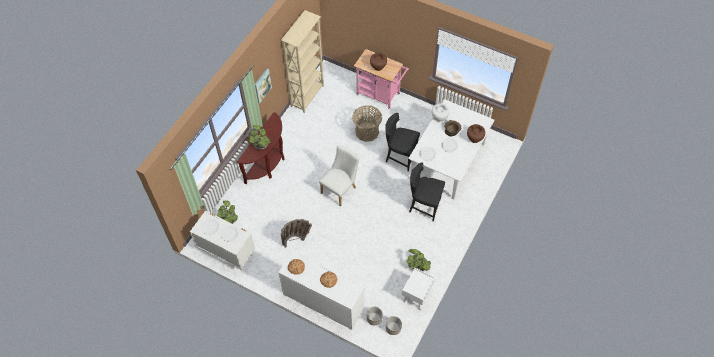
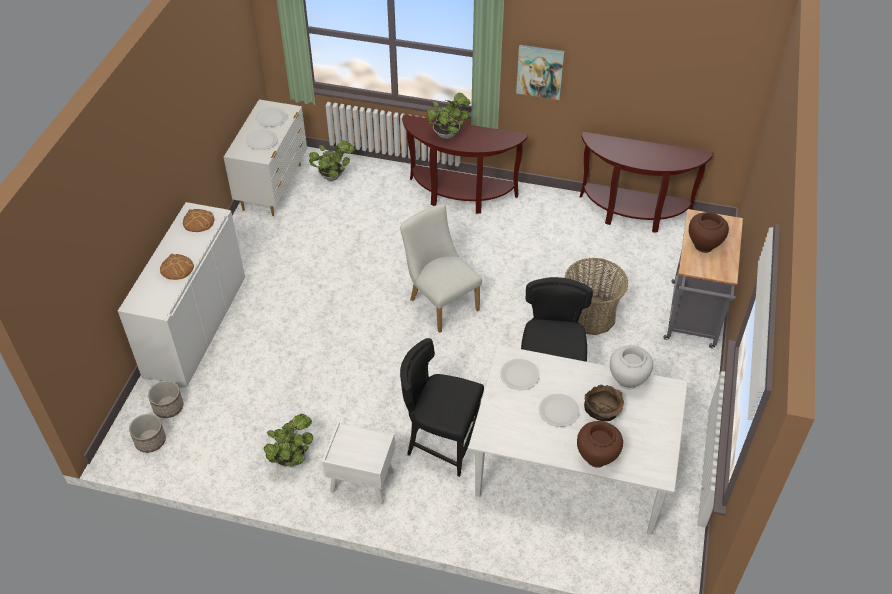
camera: 75 degrees right, 10 degrees down
(297, 239) = (315, 266): basket -> none
(308, 96) = (633, 214): beige bookcase -> brown console table
(340, 189) = (440, 302): white chair -> white chair turned 150 degrees counterclockwise
(380, 95) = (692, 319): pink cart -> grey cart
(417, 295) = (226, 468): white nightstand -> white nightstand (361, 481)
(424, 206) = (441, 443): black chair -> black chair turned 75 degrees counterclockwise

